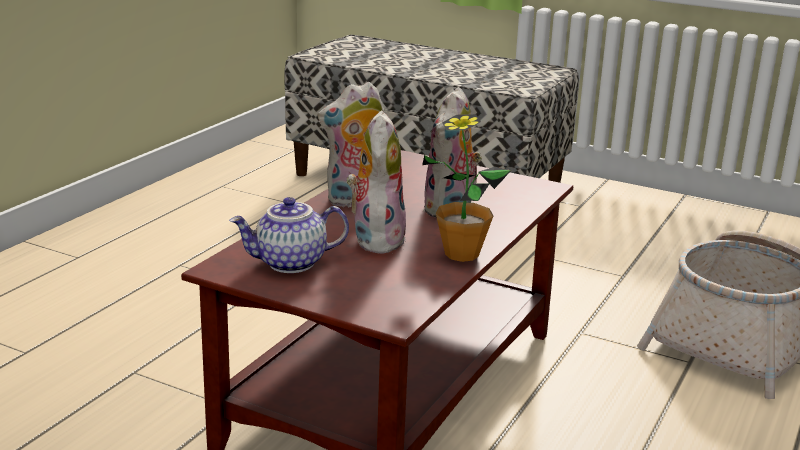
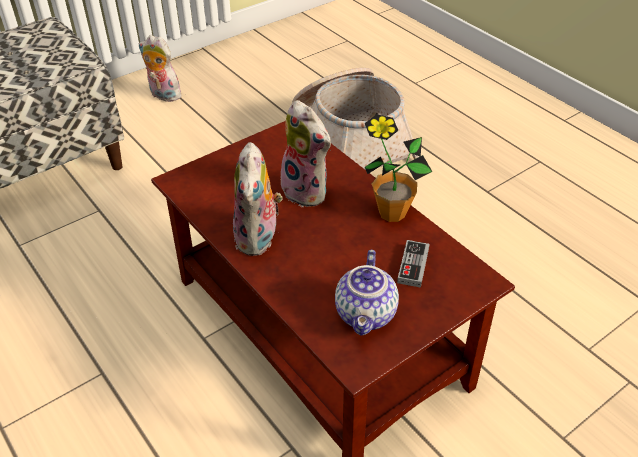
camera: 65 degrees left, 20 degrees up
(375, 238) = (341, 250): plush toy -> plush toy (163, 95)
(384, 276) = (413, 265): none -> game controller

